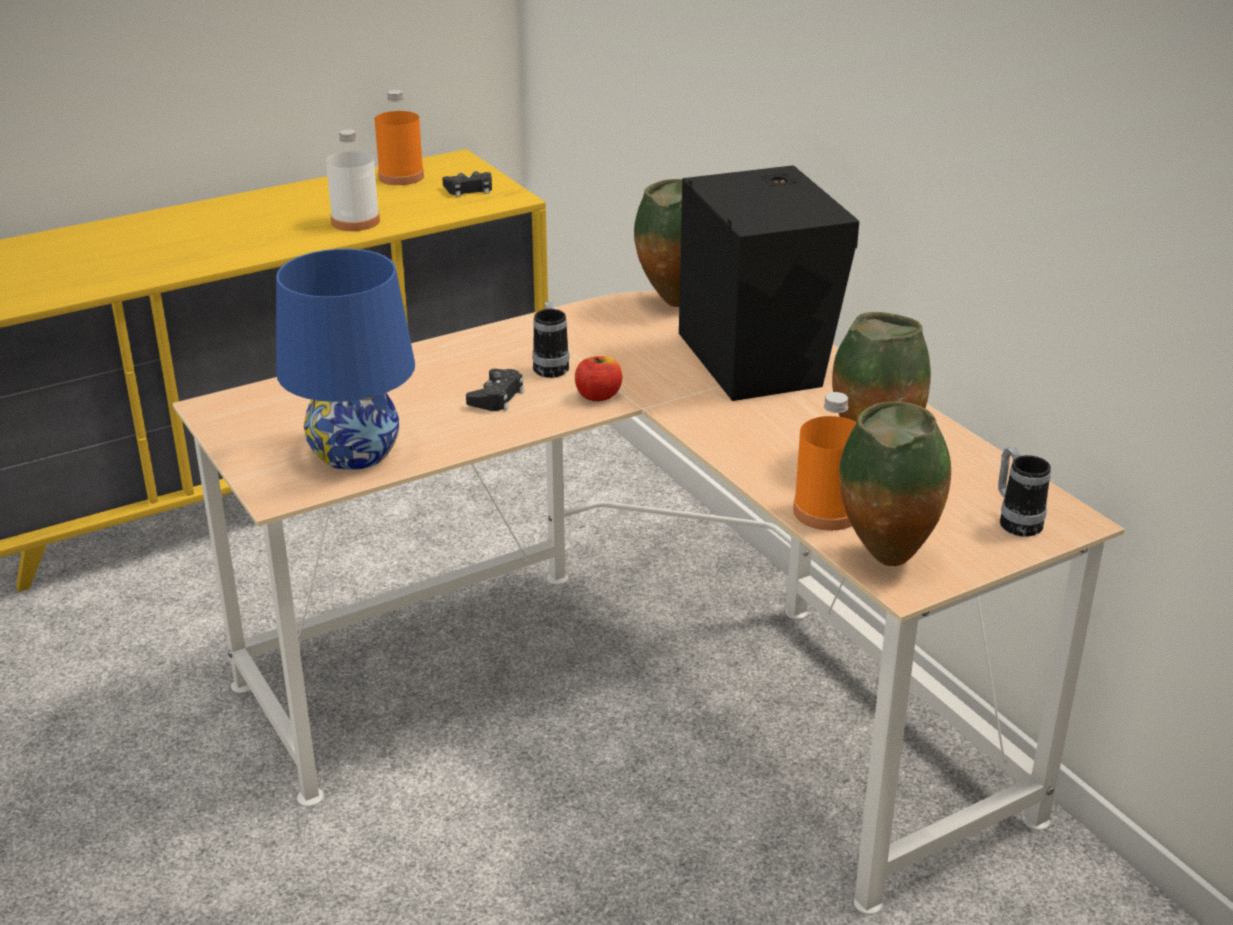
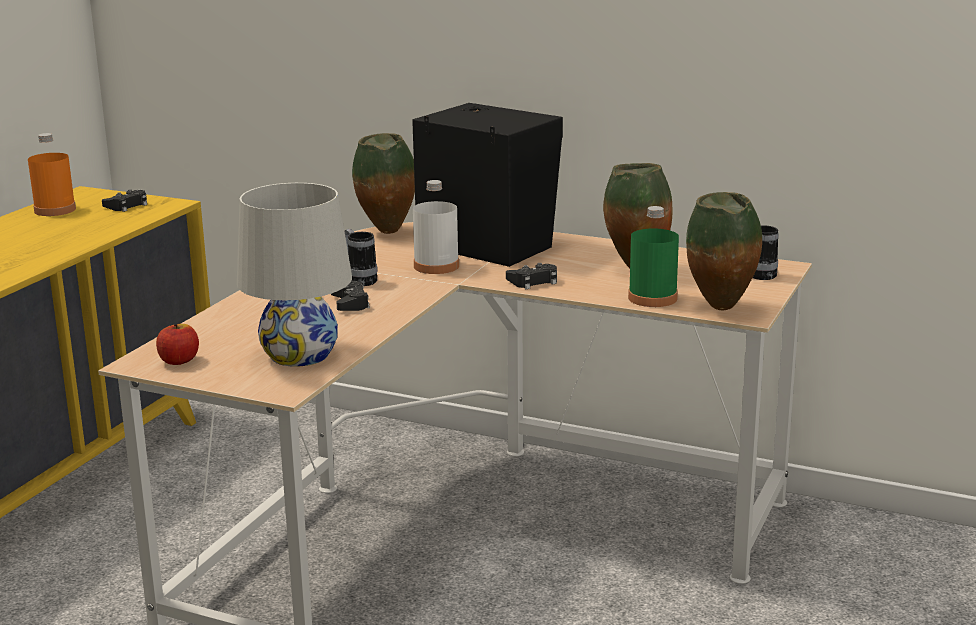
camera: 35 degrees left, 10 degrees down
(353, 452) = (299, 355): blue table lamp -> white table lamp
(355, 221) = (65, 240): white bottle -> white bottle (436, 266)
(598, 396) = (419, 285): apple -> apple (179, 361)
(727, 434) = (534, 281): none -> black game controller
(827, 511) = (652, 298): orange bottle -> green bottle

